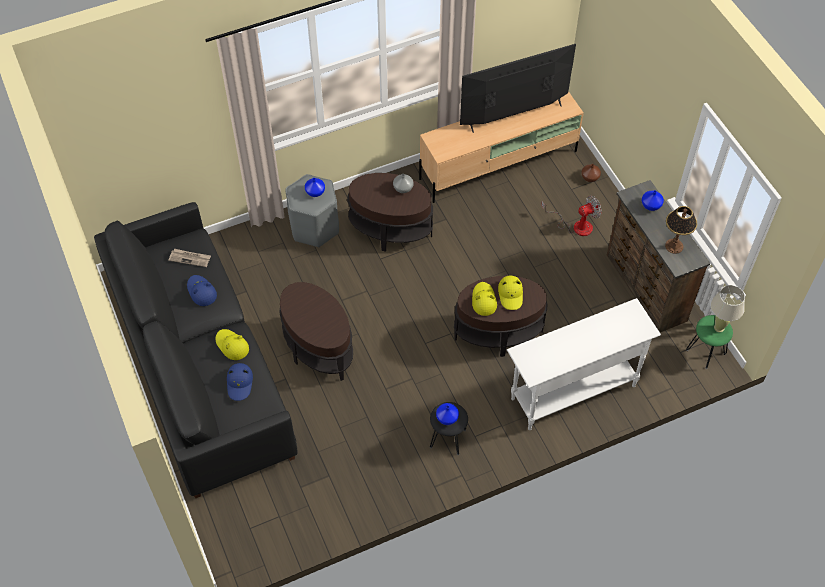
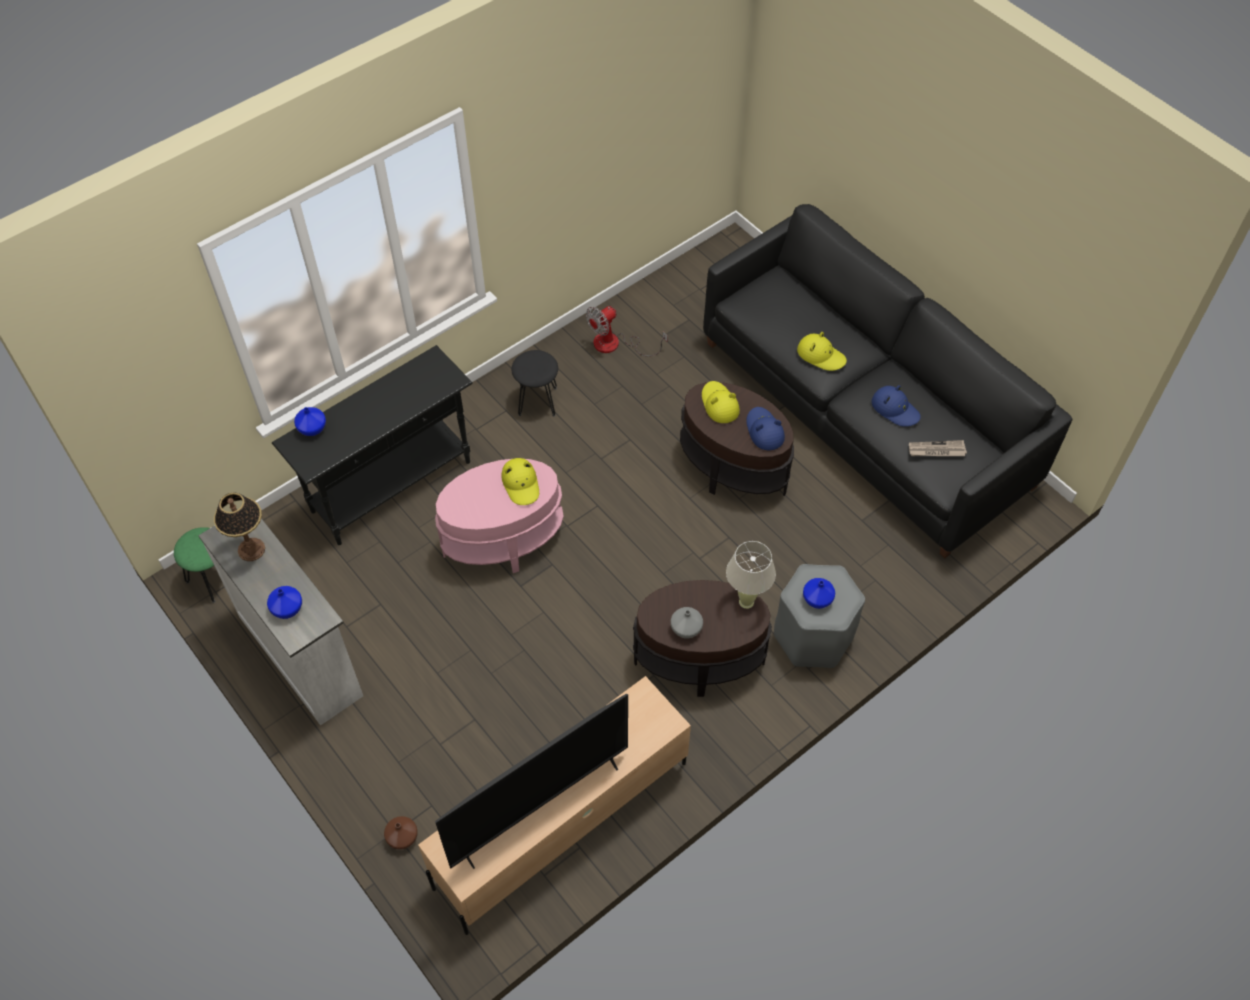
camera: 165 degrees right, 0 degrees up
(240, 383) = (790, 319): blue hat -> blue hat (764, 431)
(447, 418) = (535, 363): blue vase -> blue vase (311, 428)
(498, 333) = (503, 541): brown side table -> pink side table
(511, 294) = (485, 500): yellow hat -> yellow hat (719, 404)
(572, 392) = (392, 486): white console table -> black console table
(576, 225) = (416, 736): fan -> fan (616, 344)
(645, 288) = (302, 653): brown dresser -> white dresser
(719, 327) = (193, 547): beige table lamp -> beige table lamp (746, 602)

